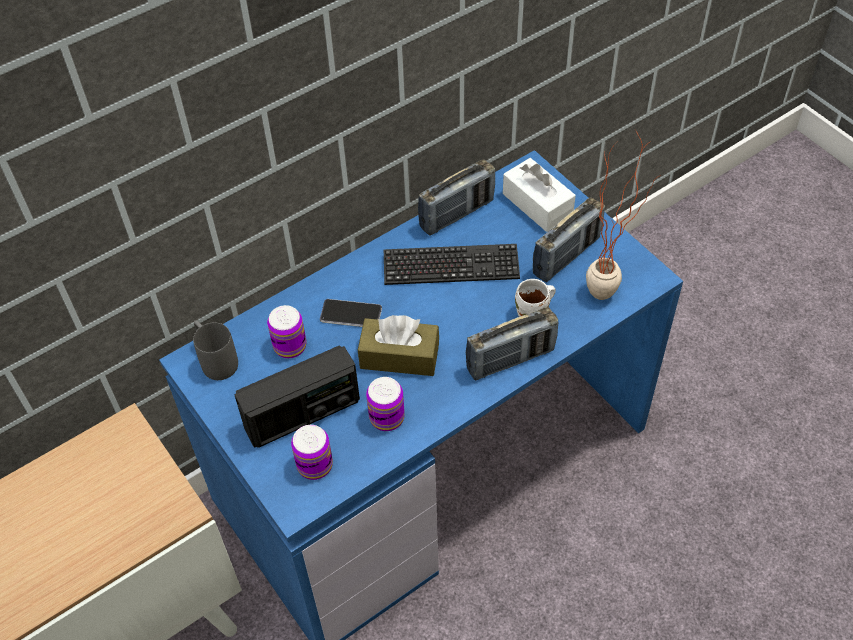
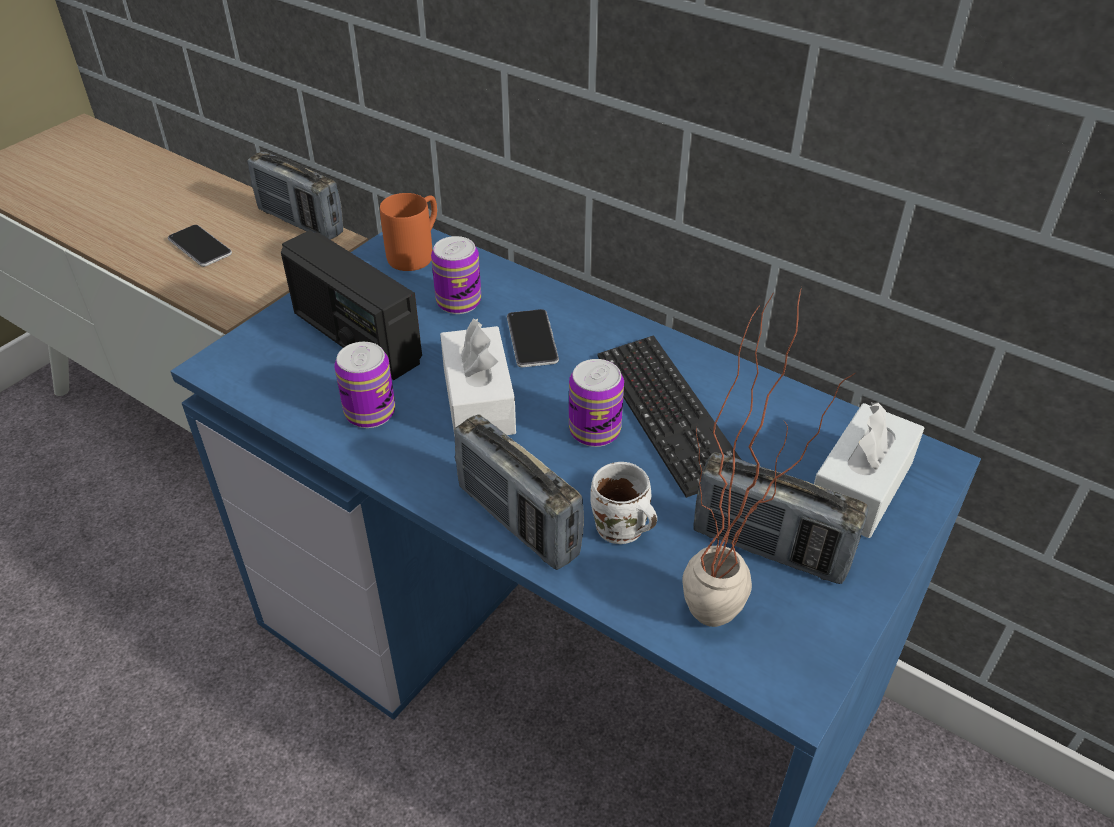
camera: 70 degrees right, 10 degrees down
(78, 529) = (200, 247): none -> phone
(215, 360) = (417, 253): grey mug -> orange mug
(315, 465) = (280, 366): can -> can (594, 430)
(399, 356) = (478, 400): brown tissue box -> white tissue box
(457, 214) = (774, 398): radio -> radio (300, 222)

